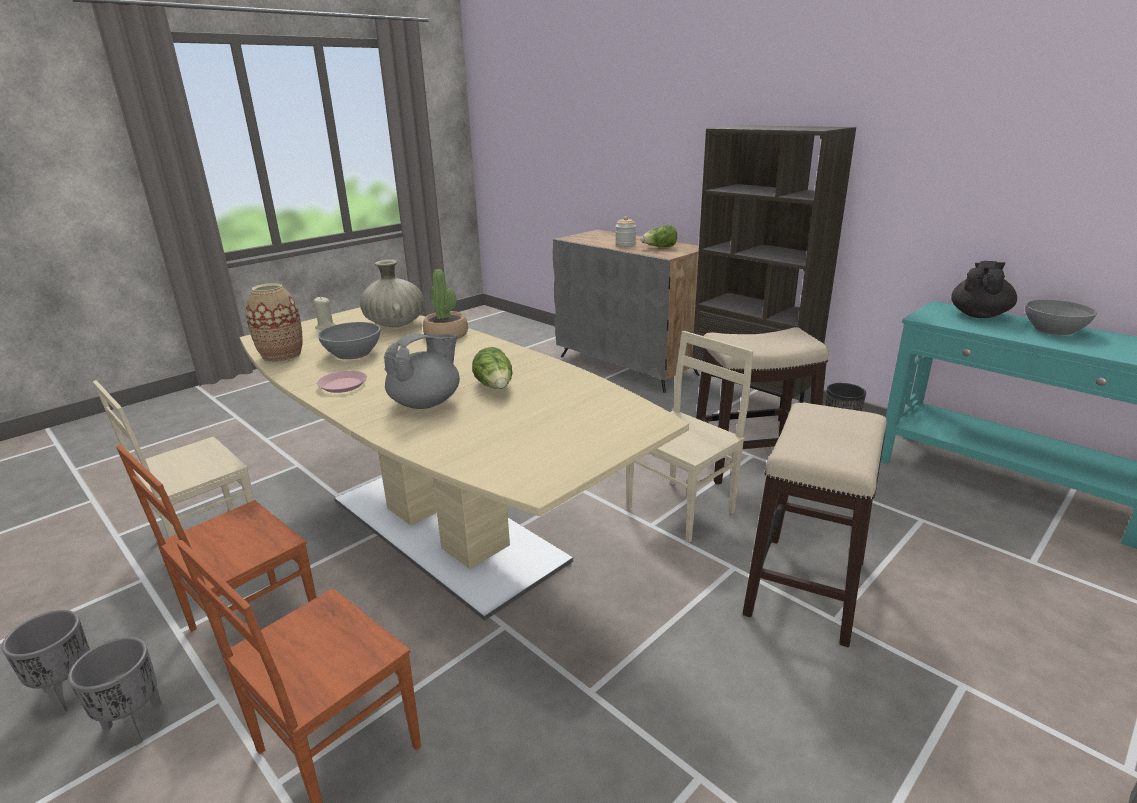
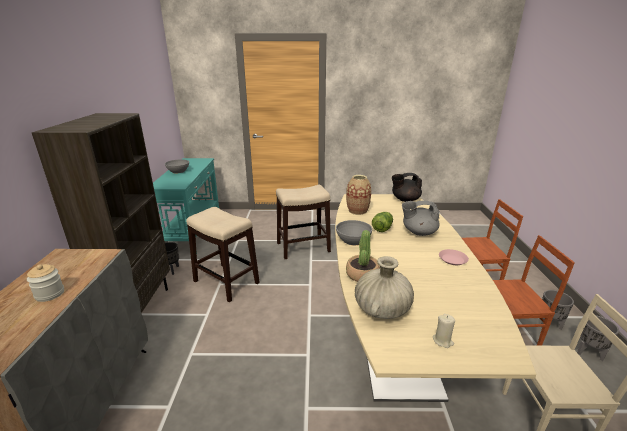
camera: 135 degrees left, 0 degrees up
(282, 356) = (489, 310): vase -> vase (357, 211)
(353, 353) = (434, 286): grey bowl -> grey bowl (353, 240)
(659, 247) = (64, 270): lettuce -> none
(682, 510) = (290, 282): beige chair -> none
(979, 315) = (166, 180): black teapot -> black teapot (405, 200)

